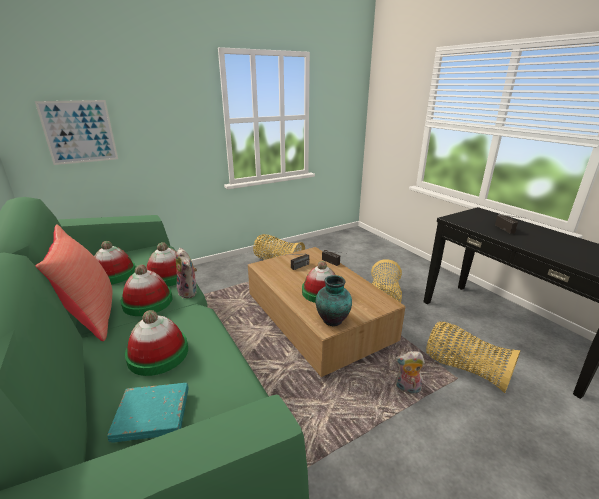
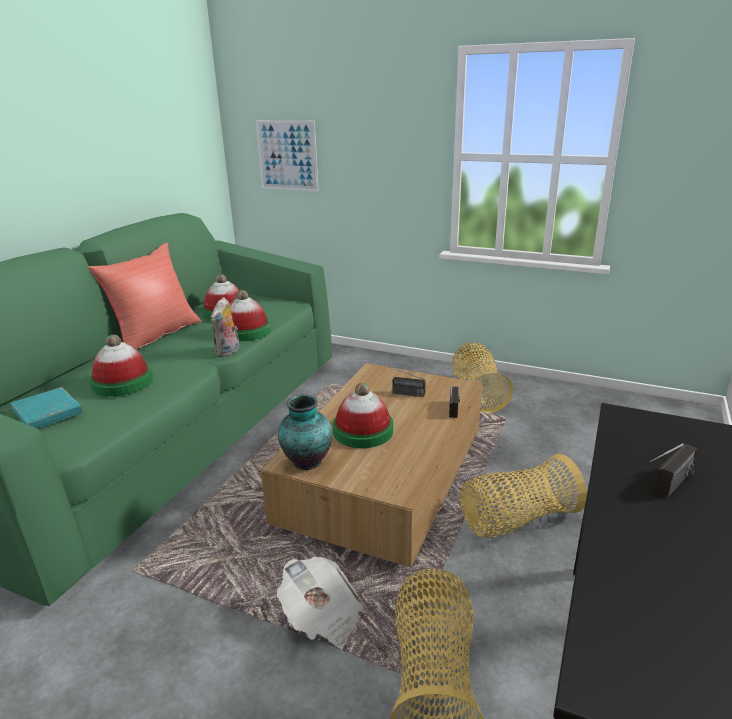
camera: 55 degrees right, 0 degrees up
(148, 302) = (193, 344): hat -> none
(407, 389) = (322, 617): plush toy -> newspaper

